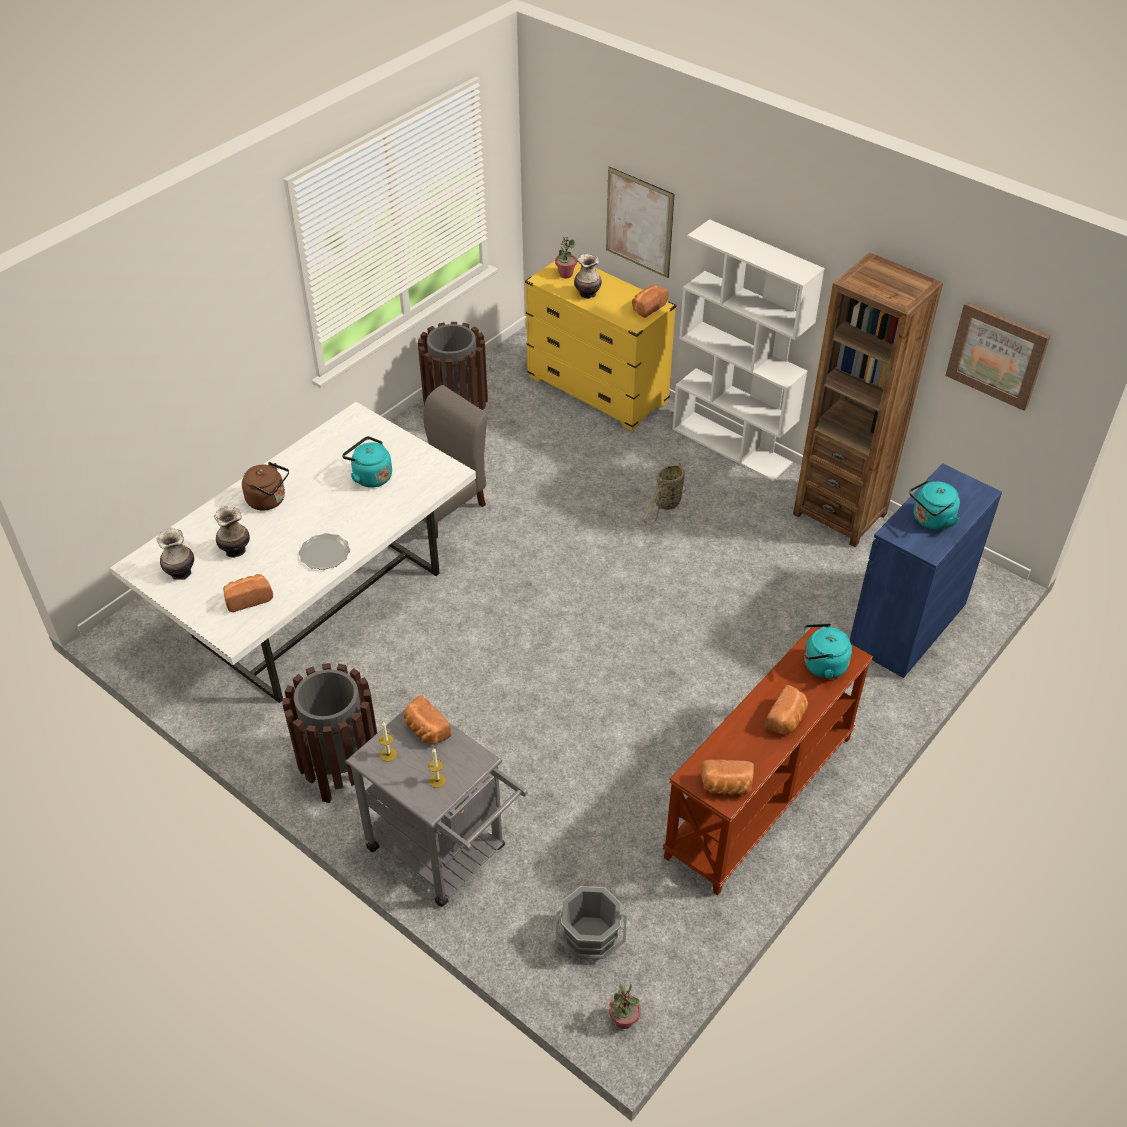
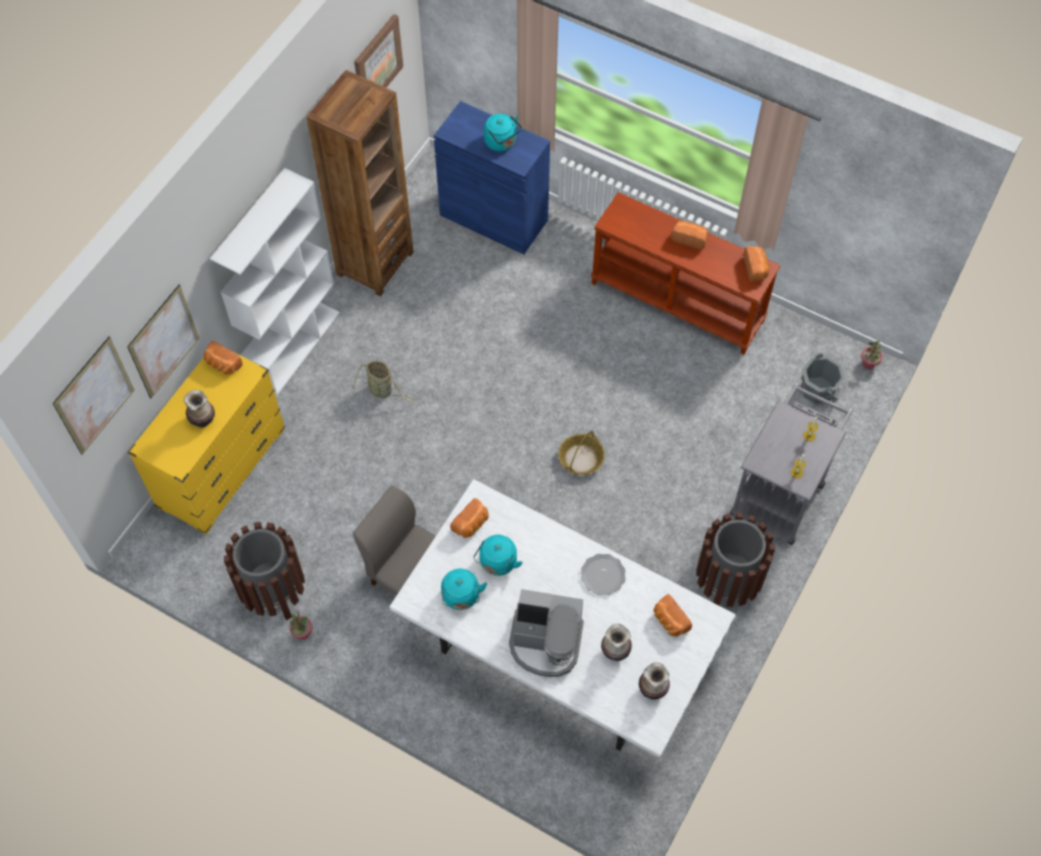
camera: 100 degrees left, 15 degrees up
(269, 500) = (546, 643): brown kettle -> coffee machine
(425, 730) = (768, 453): bread -> bread (471, 524)
(543, 658) = (581, 459): none -> basket
(565, 274) = (168, 445): potted plant -> potted plant (302, 633)
(567, 159) = (94, 396): none -> picture
(821, 665) = (635, 220): turquoise kettle -> turquoise kettle (461, 597)

